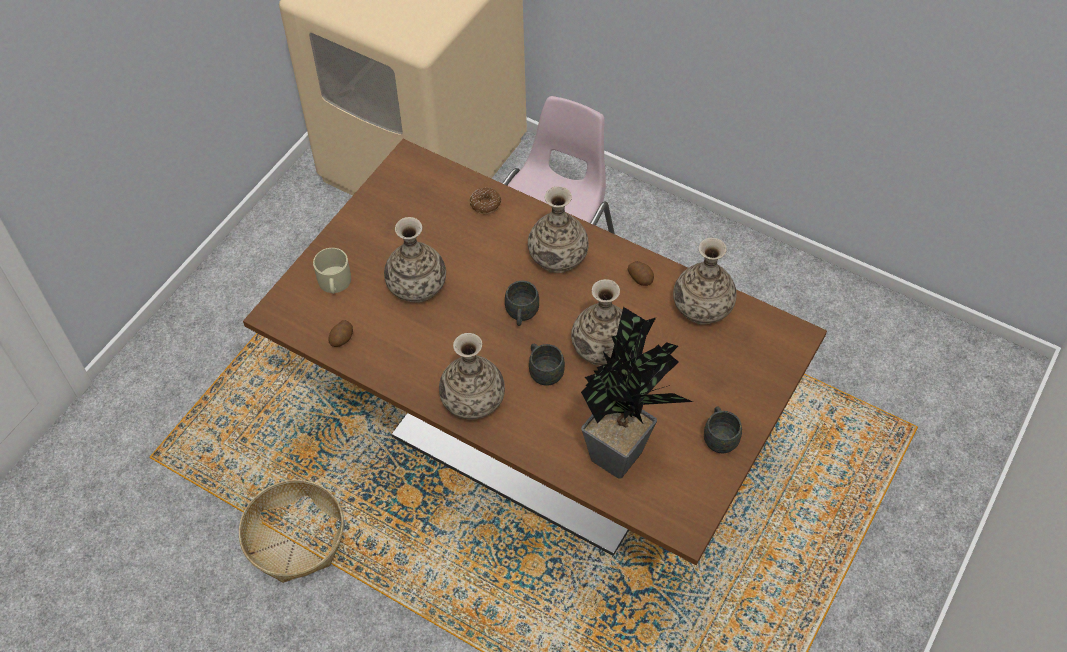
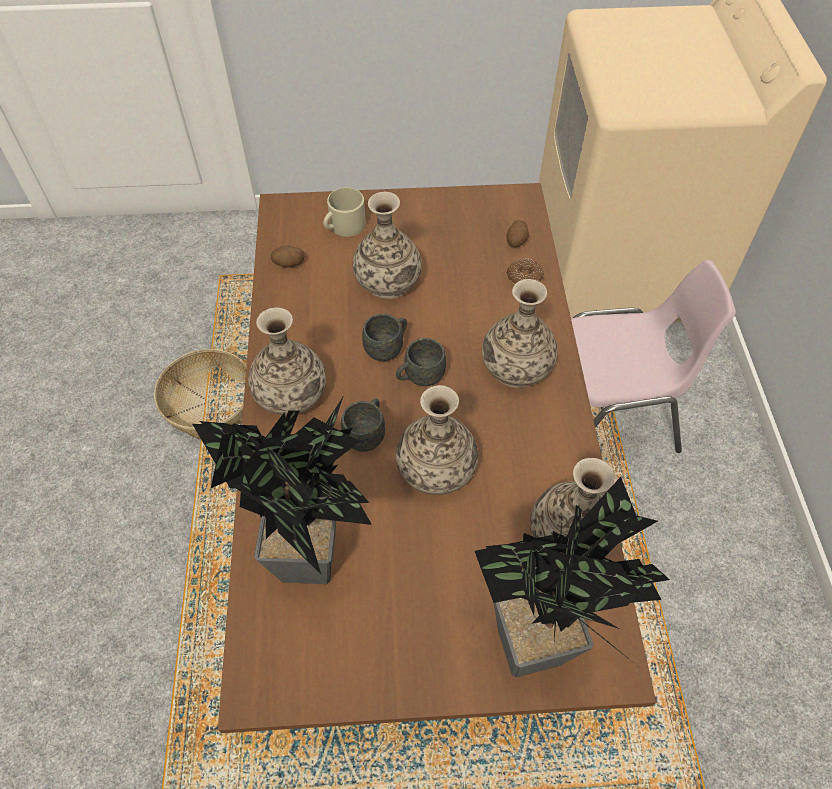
camera: 55 degrees right, 0 degrees up
(641, 278) = (554, 454): potato -> potato (517, 240)
(719, 437) = (404, 658): grey mug -> grey mug (387, 347)
(762, 364) = (543, 649): none -> potted plant

